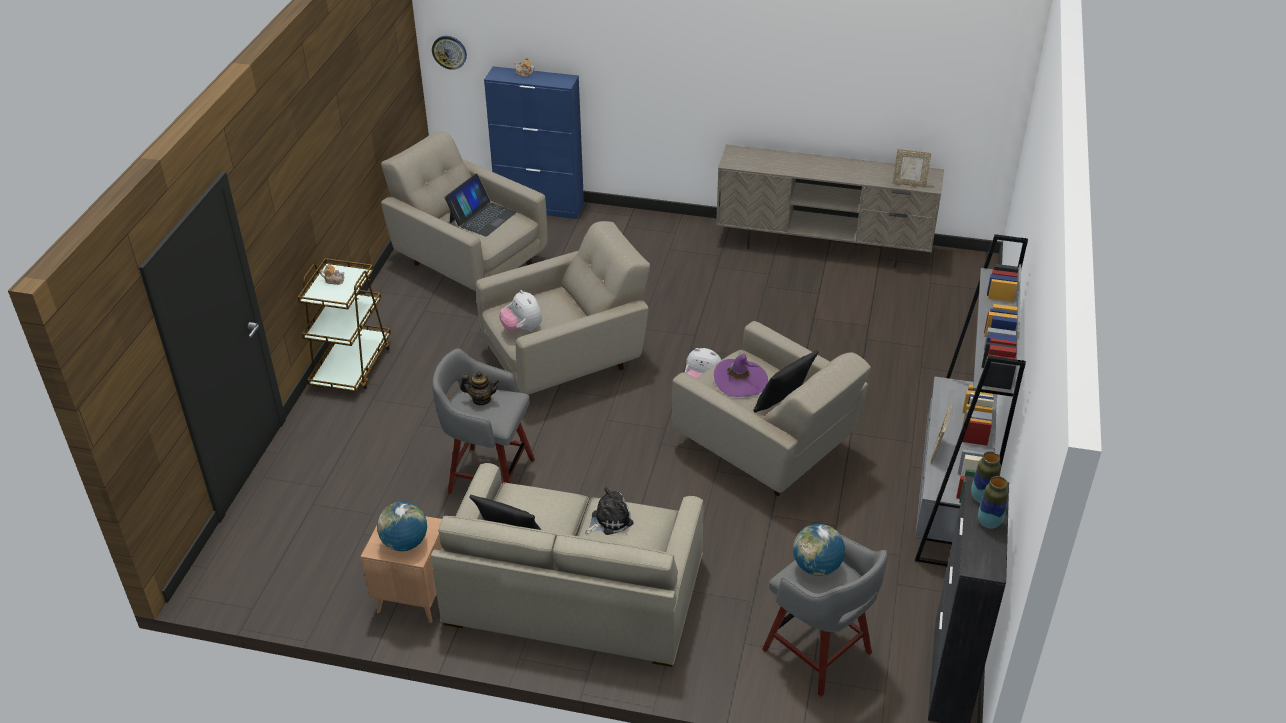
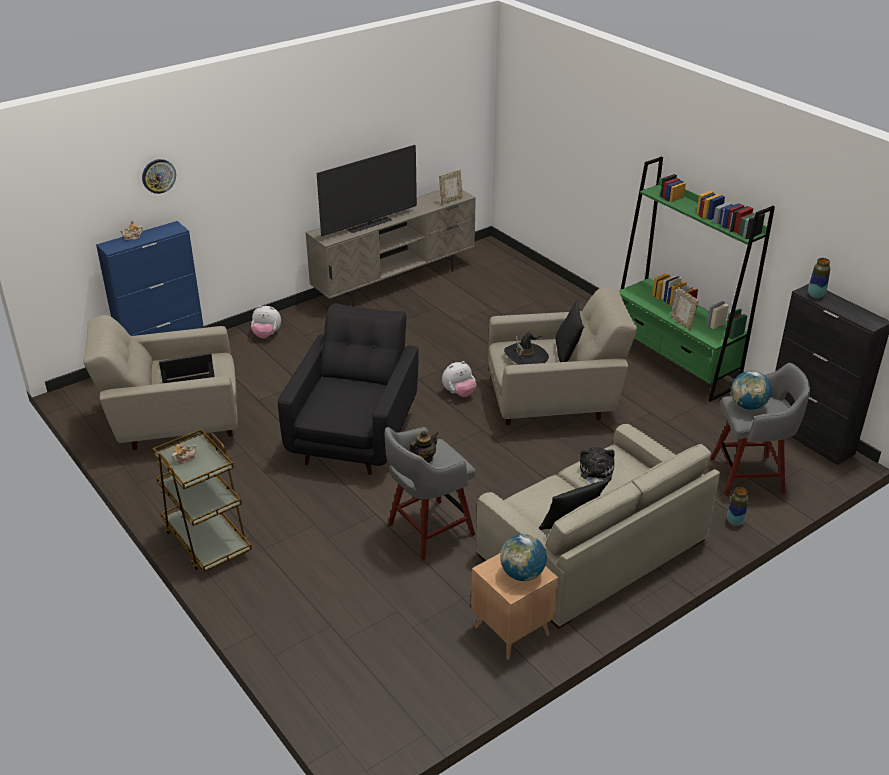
camera: 50 degrees left, 5 degrees down
(449, 52) = (48, 248): wall clock -> wall clock (158, 176)
(482, 217) = (186, 370): laptop -> laptop turned 90 degrees counterclockwise
(522, 329) = (347, 414): plush toy -> plush toy (266, 335)
(567, 360) = (355, 434): beige armchair -> black armchair
(740, 380) = (526, 356): purple hat -> black hat
(789, 168) = (369, 225): none -> television
(950, 498) = (673, 363): grey bookcase -> green bookcase
(989, 522) = (838, 303): vase -> vase (735, 522)

